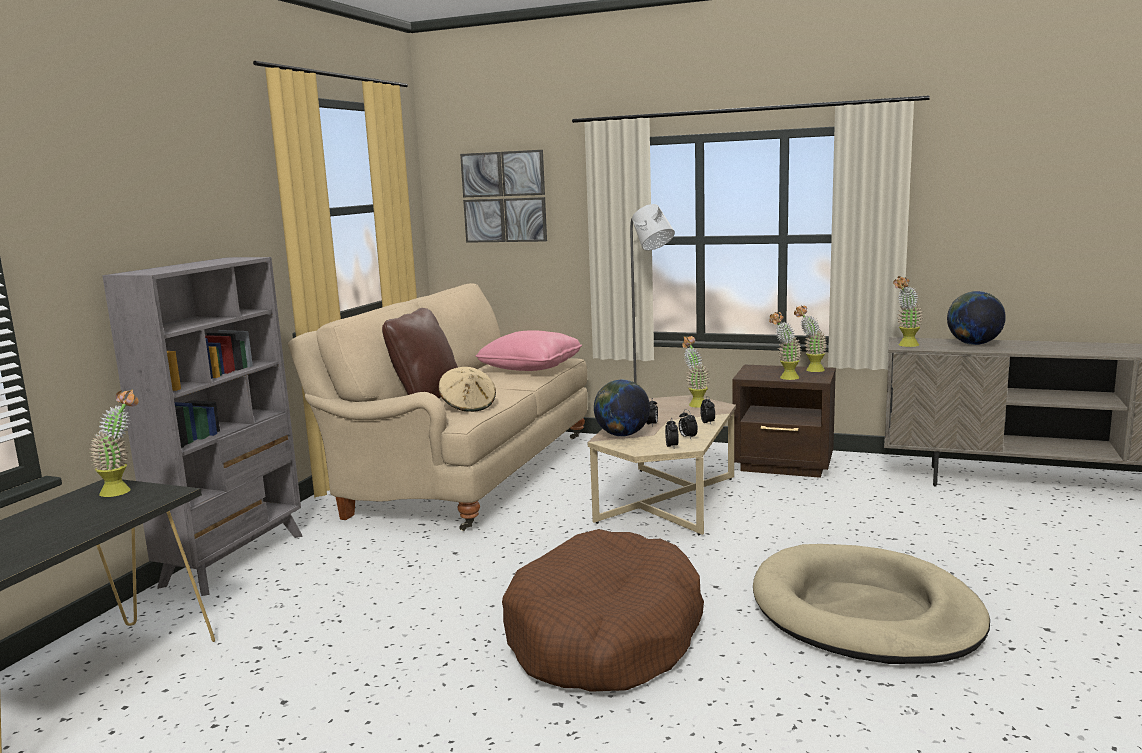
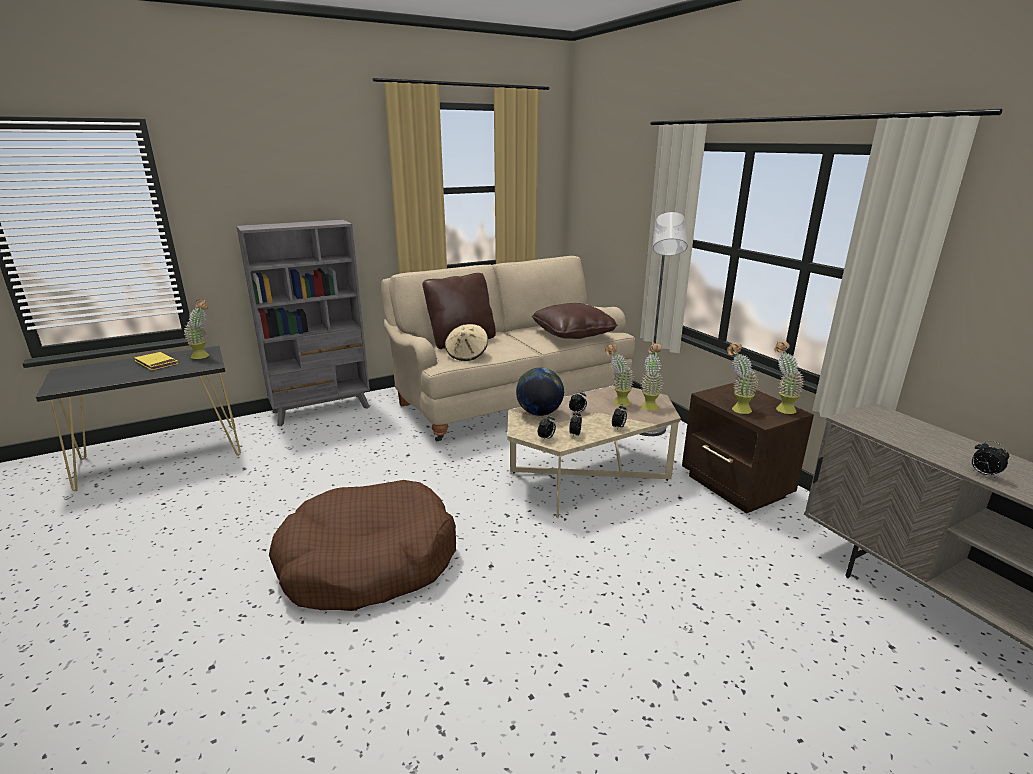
camera: 40 degrees right, 10 degrees up
(59, 517) = (156, 363): none -> yellow book
(504, 197) = (610, 187): picture -> none
(531, 367) = (573, 334): pink pillow -> brown pillow
(864, 612) = (543, 658): beige dog bed -> none
(905, 346) = (858, 419): potted plant -> potted plant (617, 402)
(974, 344) = (949, 446): globe -> none
(1015, 350) = (983, 474): none -> alarm clock

